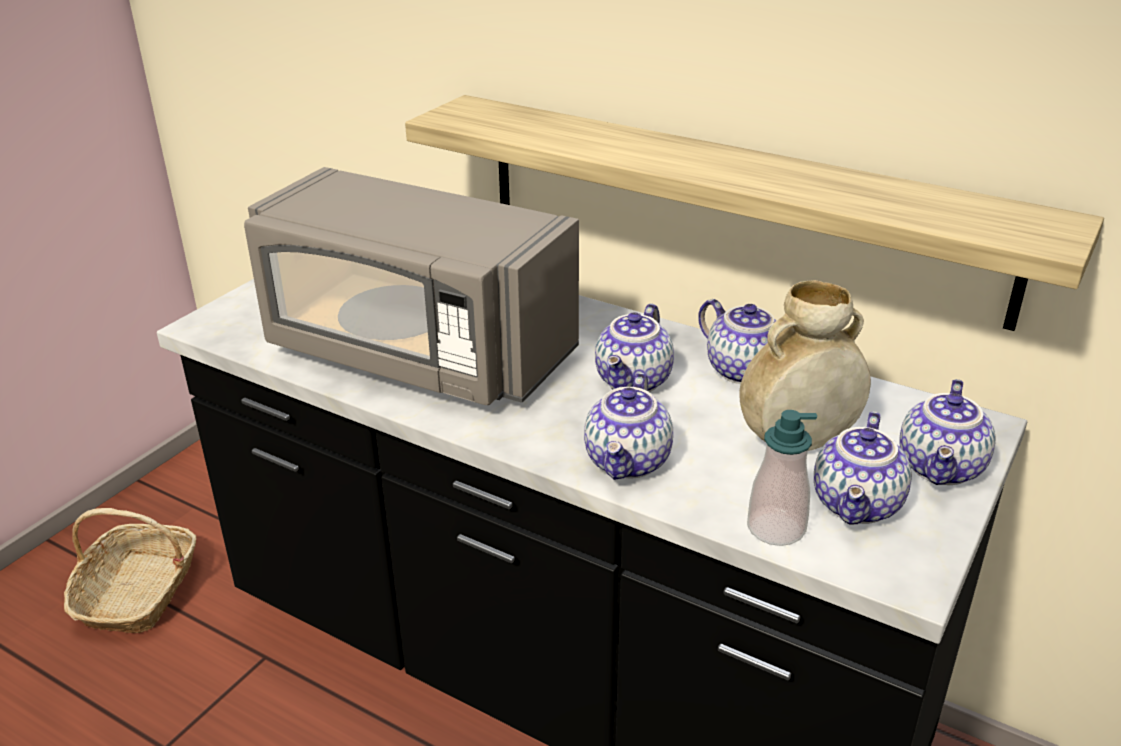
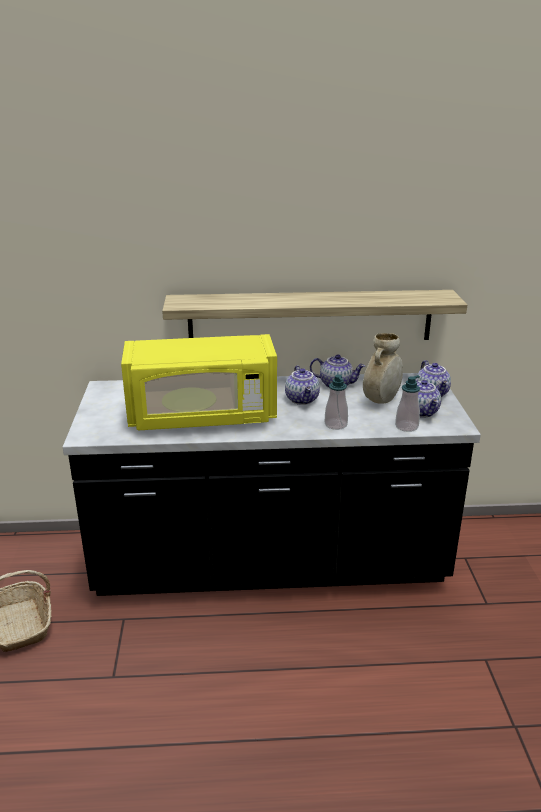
camera: 35 degrees left, 5 degrees down
(416, 353) = (202, 416): grey microwave -> yellow microwave
(629, 462) = (335, 424): teapot -> soap dispenser

